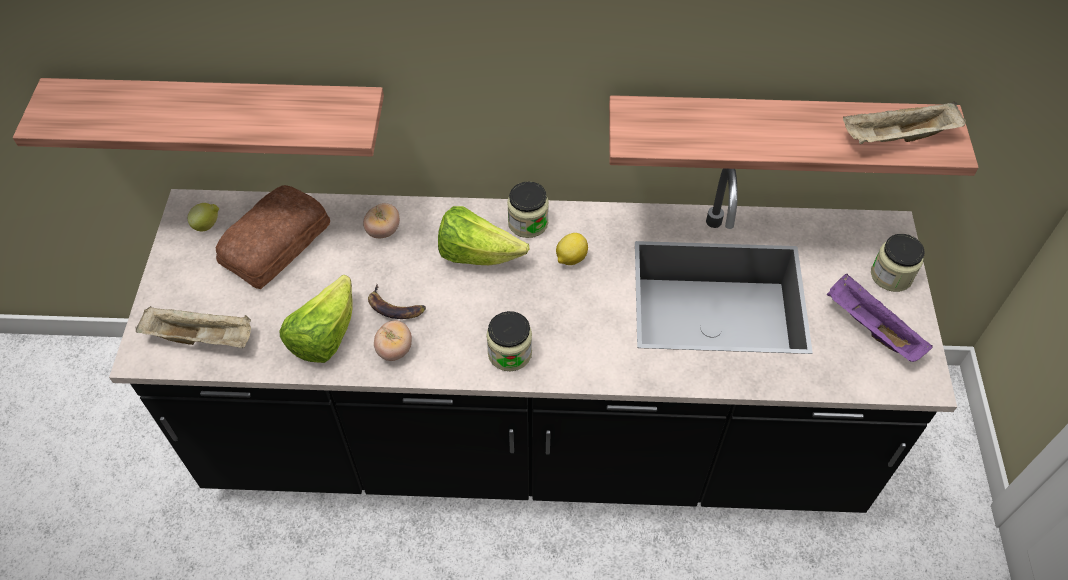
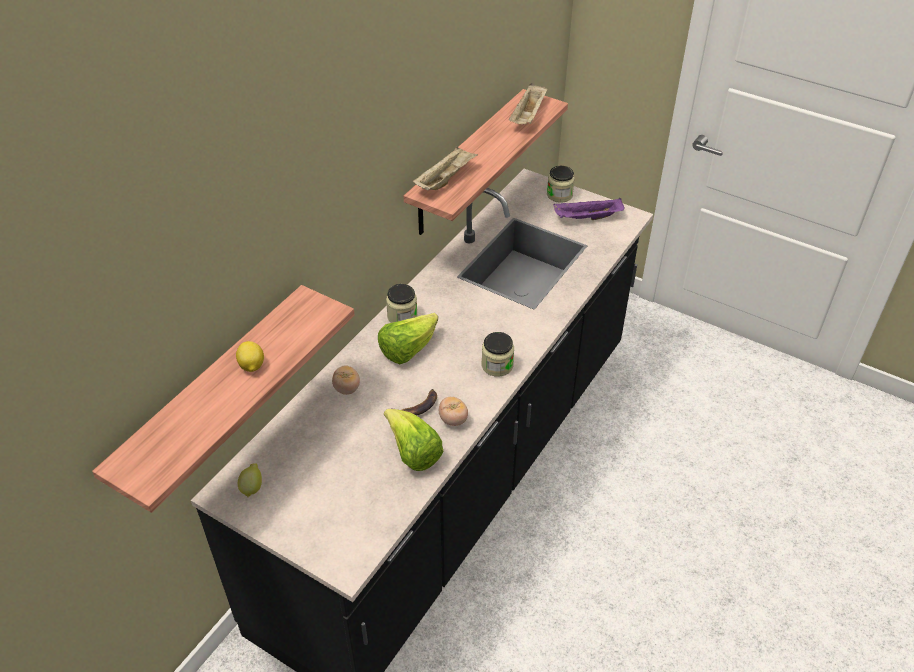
camera: 60 degrees left, 10 degrees down
(202, 337) = (360, 524): beige tray -> beige tray (445, 179)
(273, 244) = (306, 453): bread -> none
(570, 258) = (446, 309): lemon -> lemon (251, 366)

